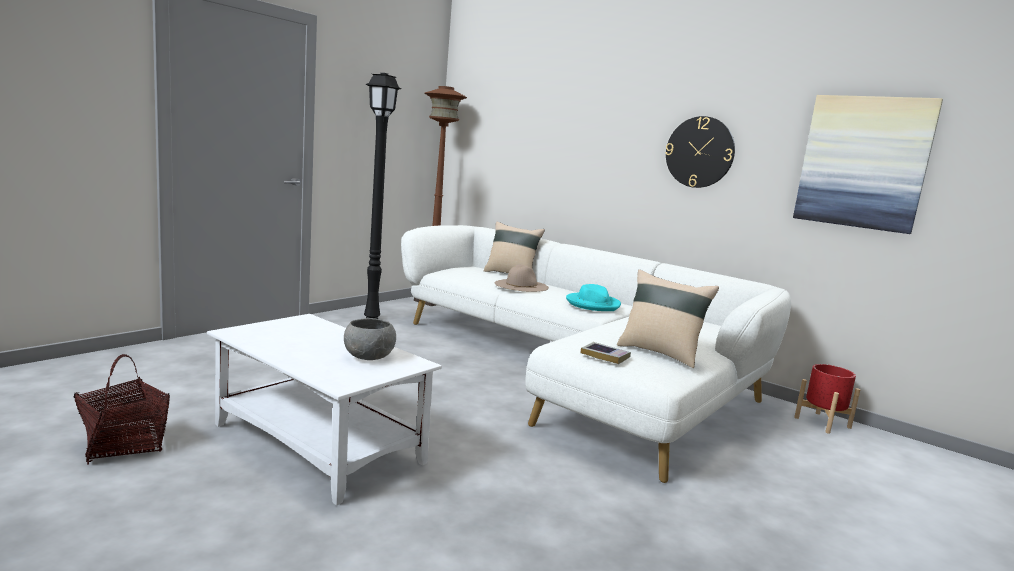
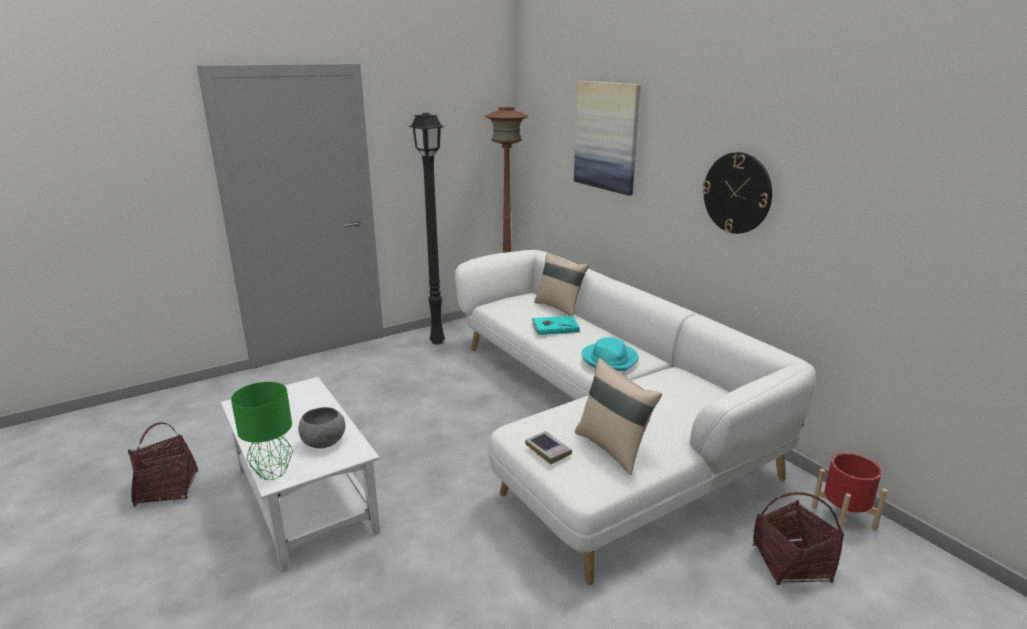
camera: 20 degrees right, 10 degrees up
(334, 379) = (274, 472): none -> green table lamp
(521, 285) = (555, 327): beige hat -> turquoise book
(811, 454) = (791, 564): none -> basket
(863, 162) = (910, 225): picture -> picture (606, 136)

